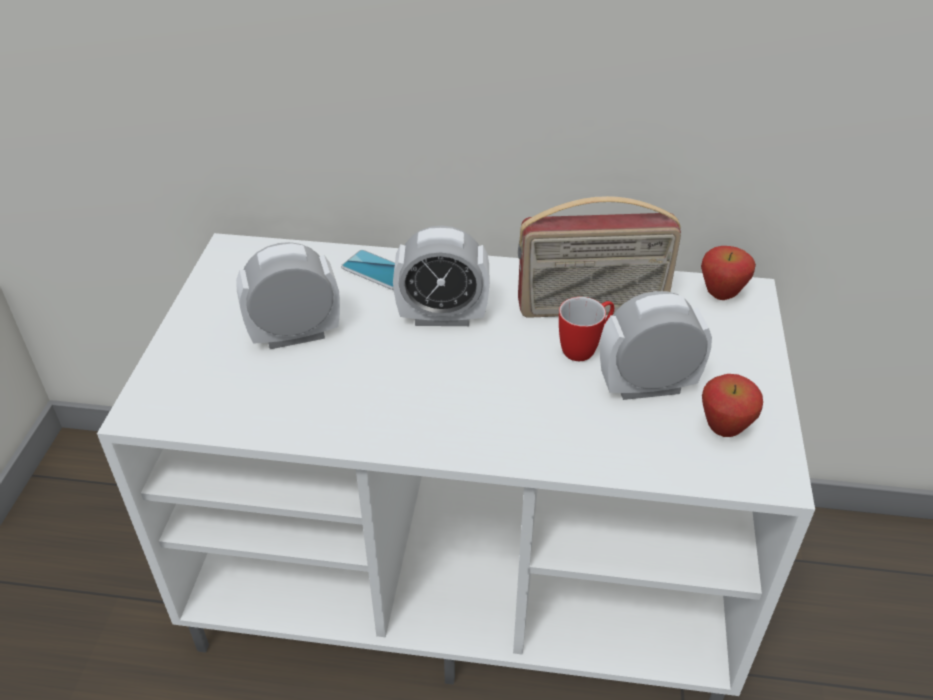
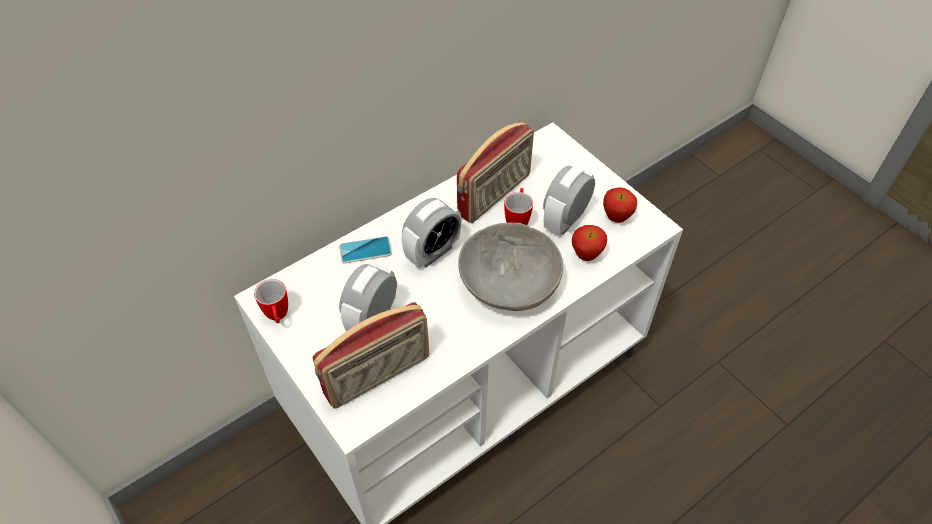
camera: 45 degrees left, 10 degrees up
(220, 274) = (278, 317): none -> mug
(225, 389) = (378, 376): none -> radio
(484, 402) = (508, 282): none -> grey bowl
(721, 295) = (541, 147): apple -> apple (586, 256)

